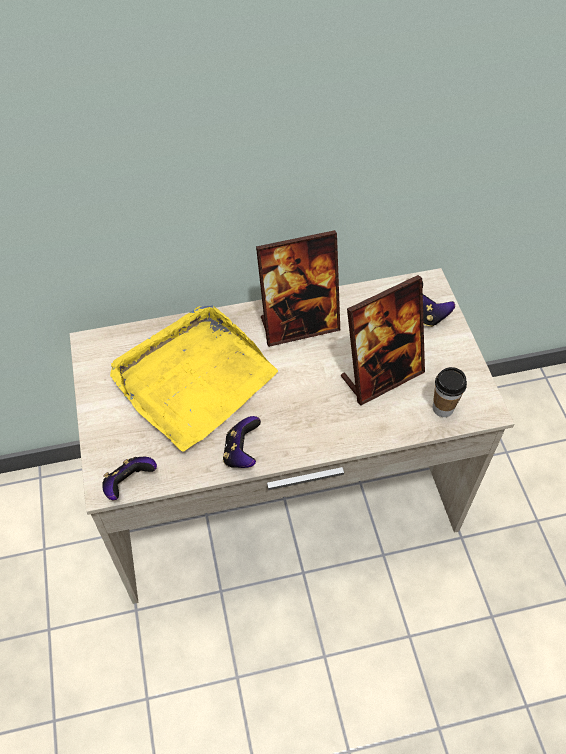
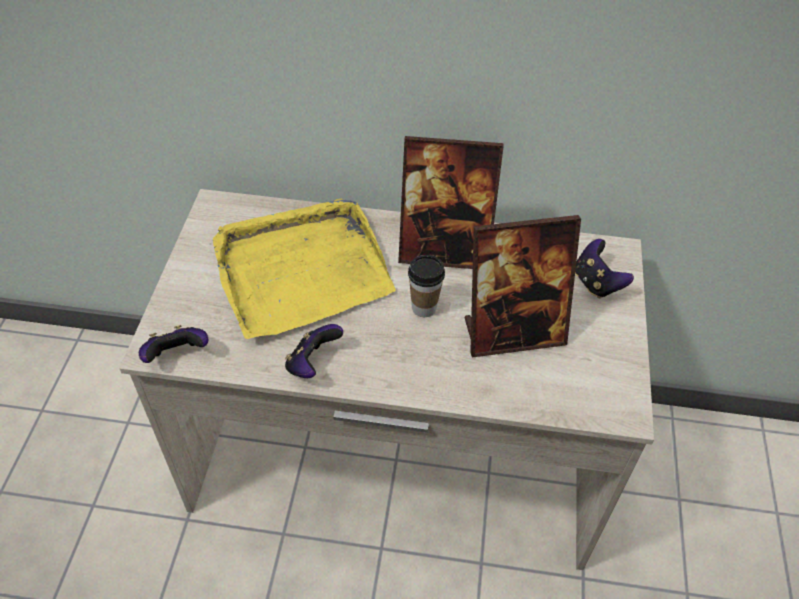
camera: 20 degrees right, 5 degrees down
(443, 408) = (570, 392): cup -> cup (424, 307)

